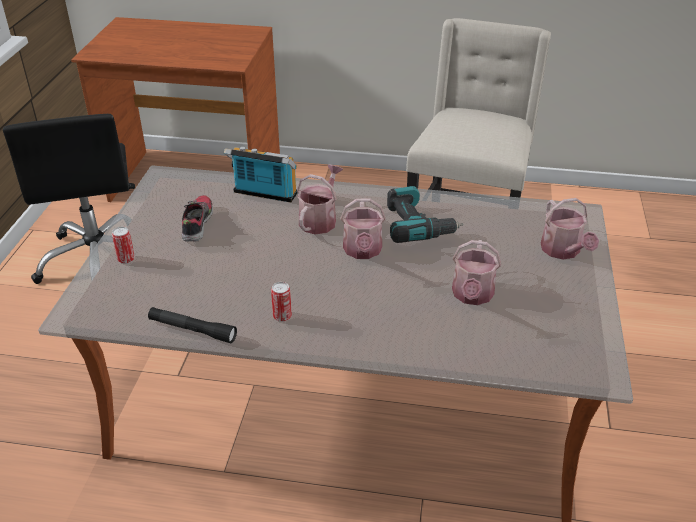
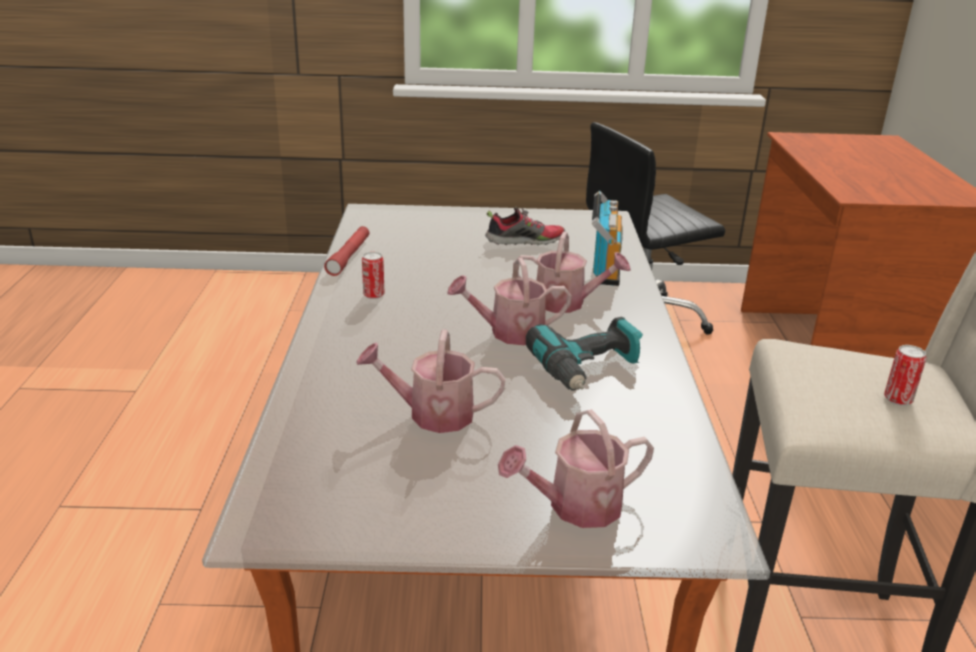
camera: 80 degrees right, 10 degrees down
(126, 259) = (453, 219): can -> can (898, 399)
(192, 330) = (349, 257): black flashlight -> red flashlight

